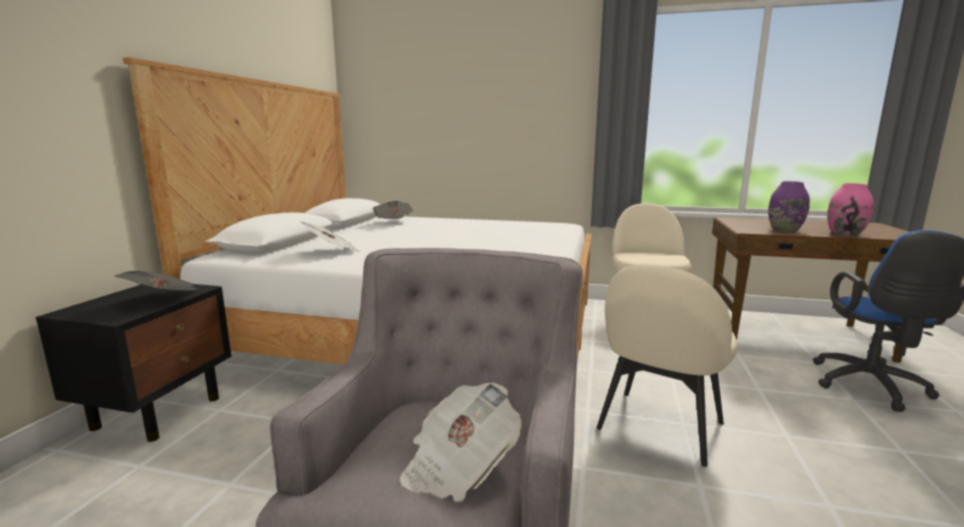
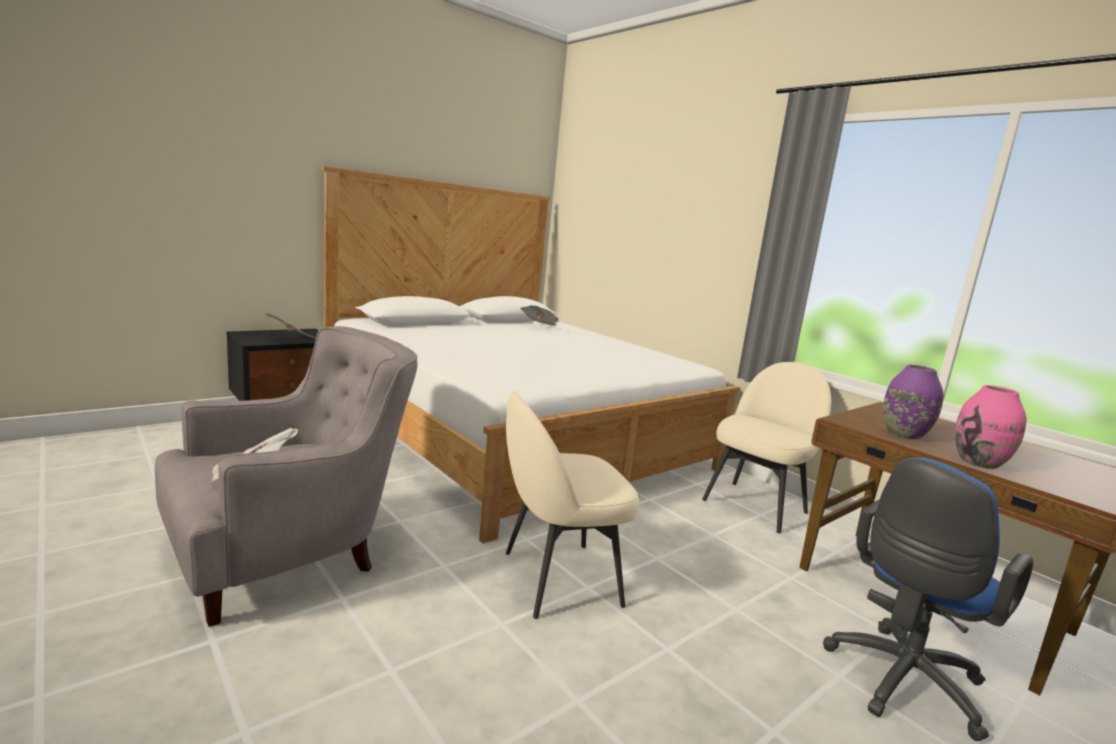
camera: 35 degrees right, 0 degrees up
(332, 251) = (426, 335): newspaper -> none

